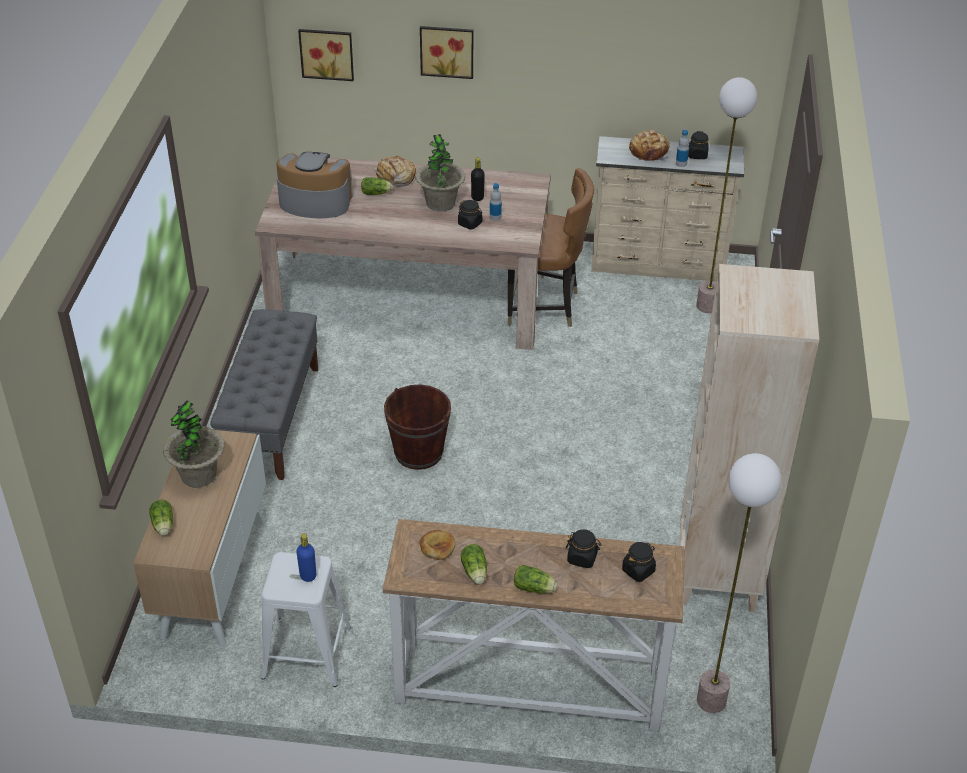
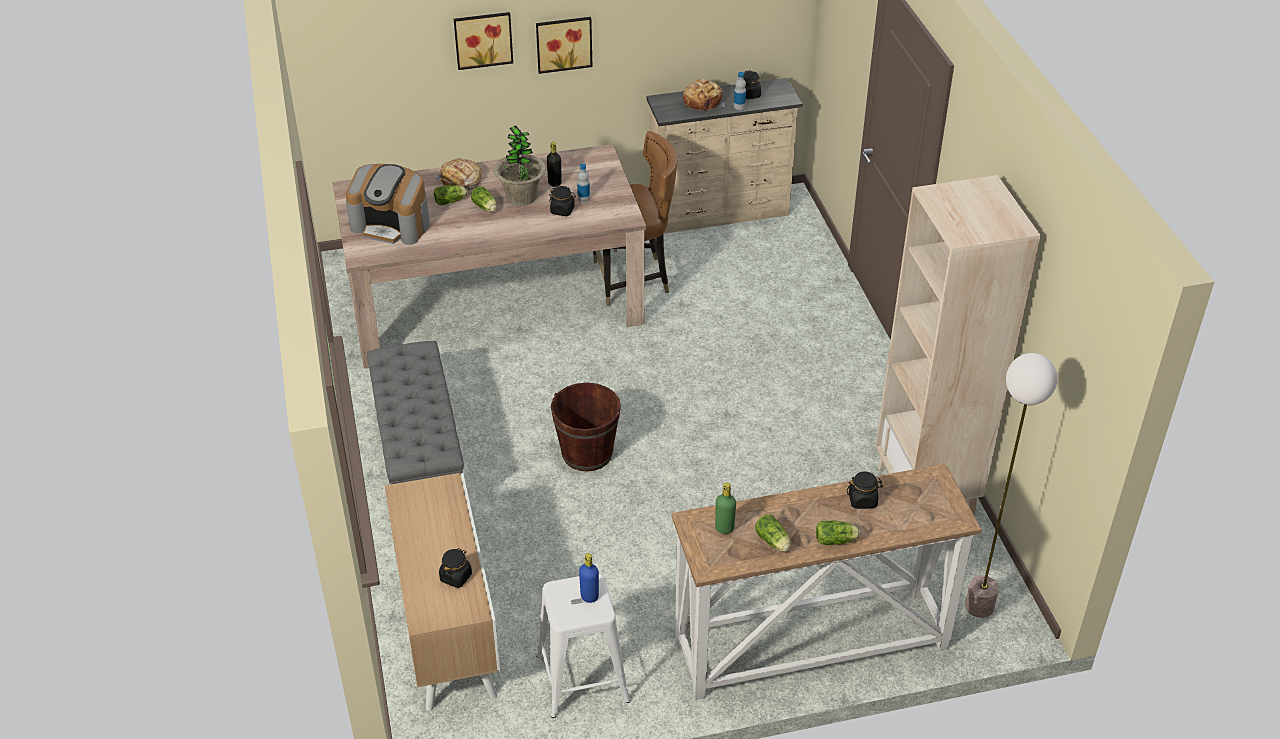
camera: 20 degrees left, 0 degrees up
(163, 526) = (418, 590): lettuce -> lettuce (485, 208)
(198, 475) = (425, 529): potted plant -> none
(314, 202) = (392, 224): coffee machine -> coffee machine turned 150 degrees counterclockwise
(327, 53) = (354, 66): picture -> picture (563, 43)
(437, 546) = (724, 528): bread -> green bottle
(638, 570) = (918, 497): black jar -> black jar (456, 577)
(707, 306) = (786, 242): floor lamp -> none

